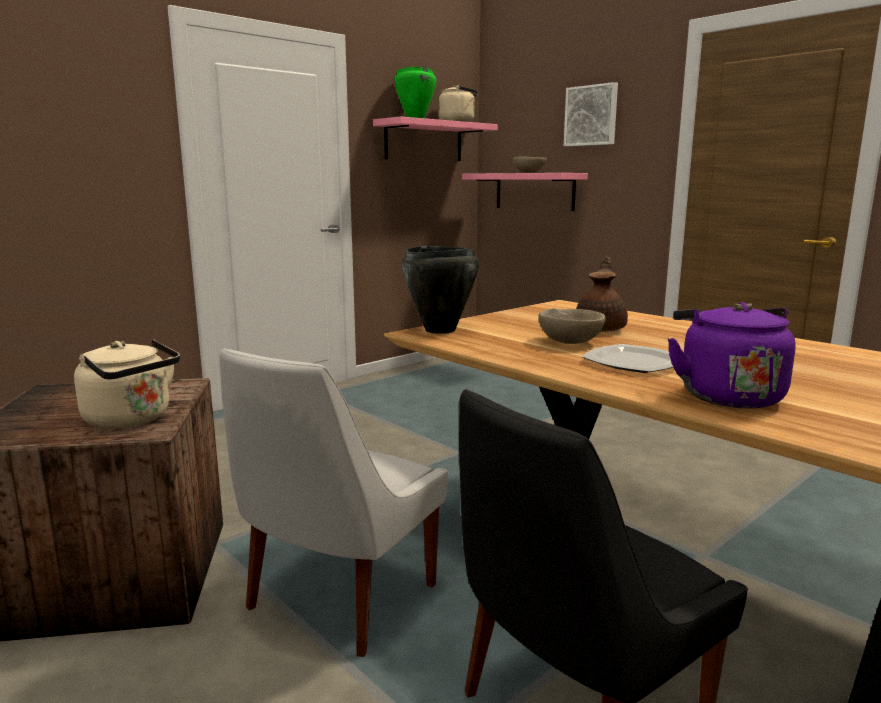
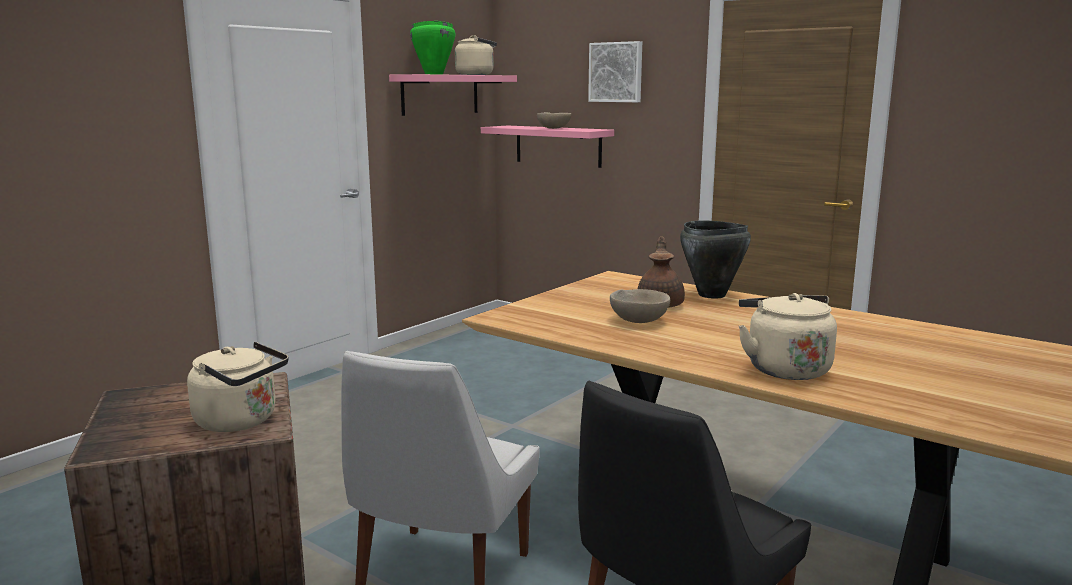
camera: 10 degrees left, 0 degrees up
(440, 330) = (513, 313): black cooking pot -> black cooking pot (711, 295)
(634, 362) = (702, 340): plate -> none
(726, 395) = (784, 368): purple kettle -> beige kettle

